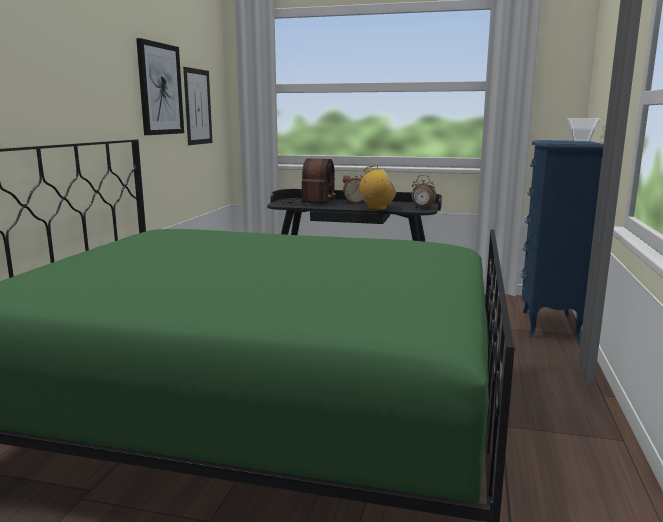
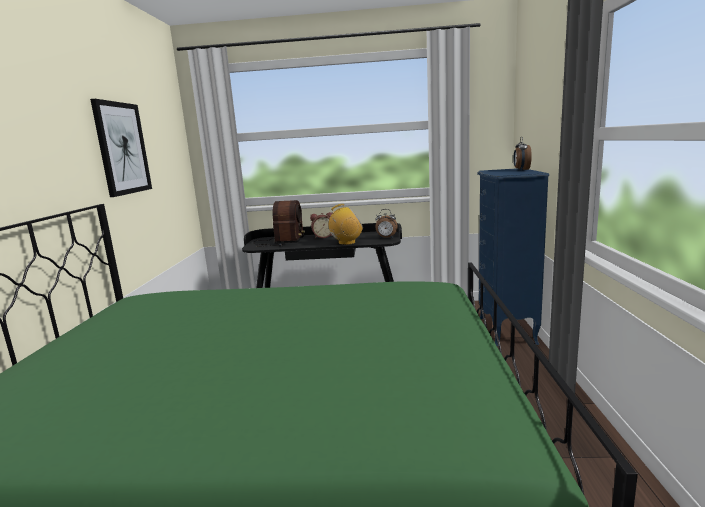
camera: 10 degrees left, 0 degrees up
(197, 107) = (162, 161): picture -> none
(582, 141) = (521, 170): bowl -> alarm clock

